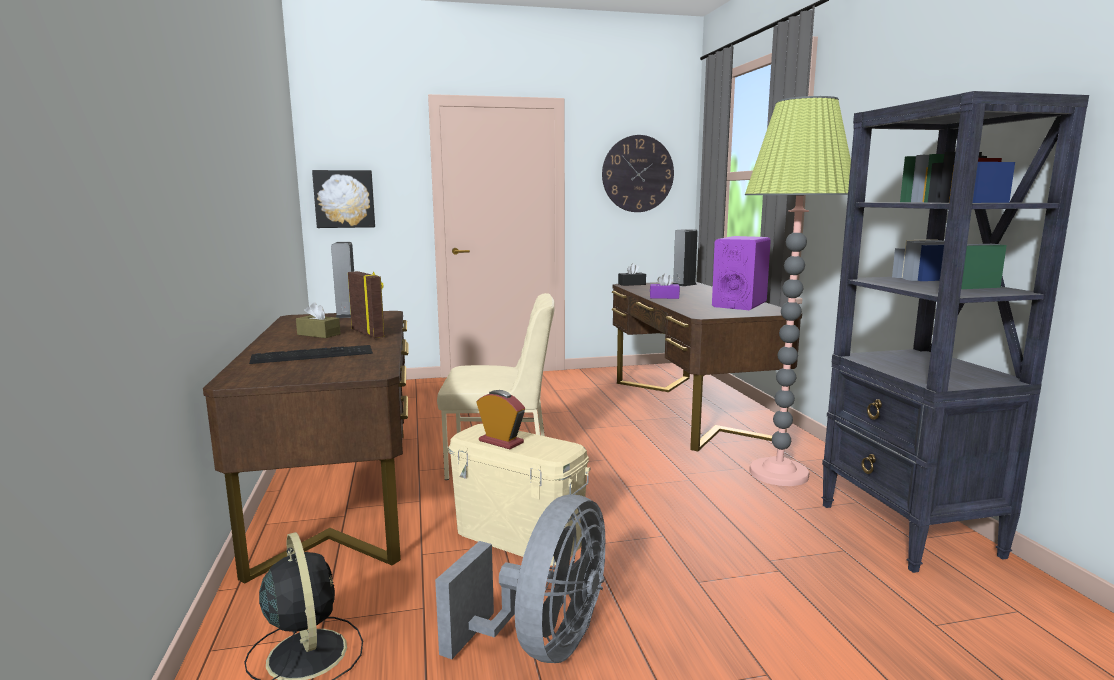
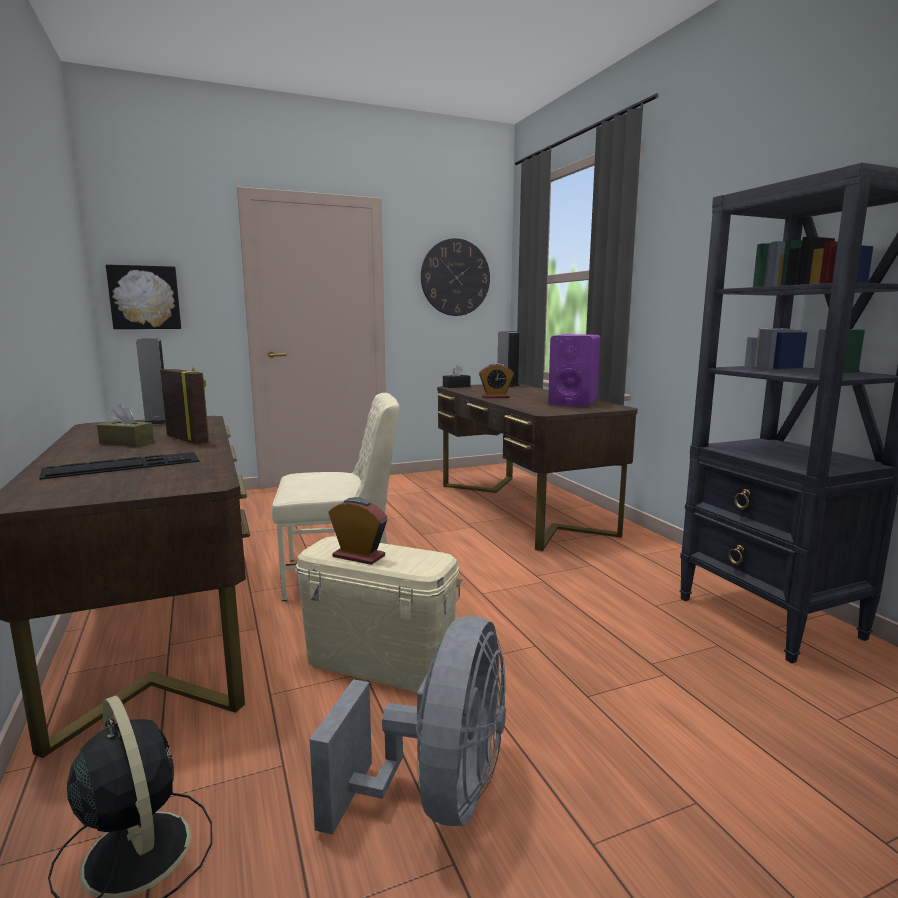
camera: 10 degrees left, 0 degrees up
(664, 297) = (495, 397): purple tissue box -> alarm clock
(778, 473) = (627, 568): floor lamp -> none

